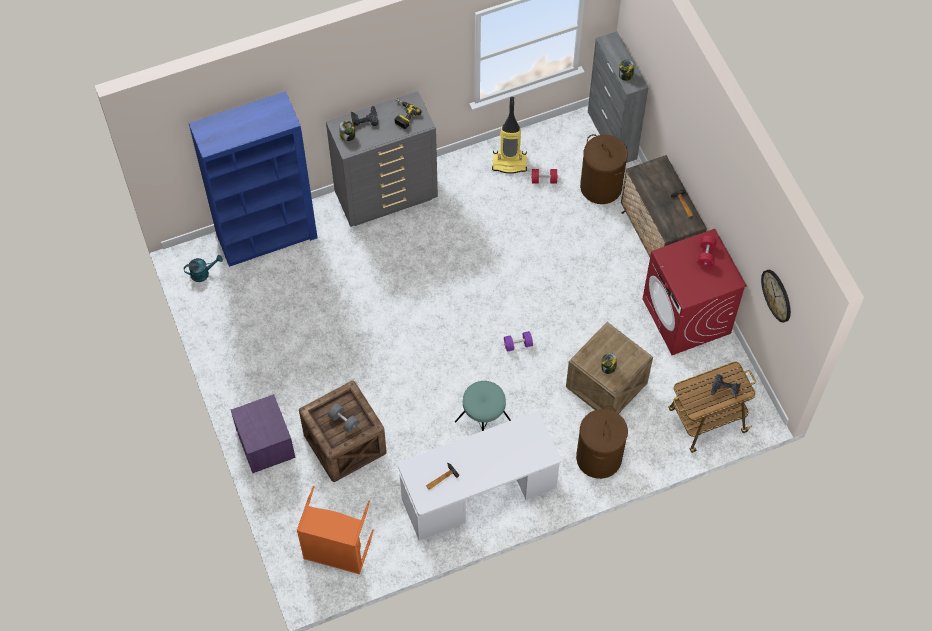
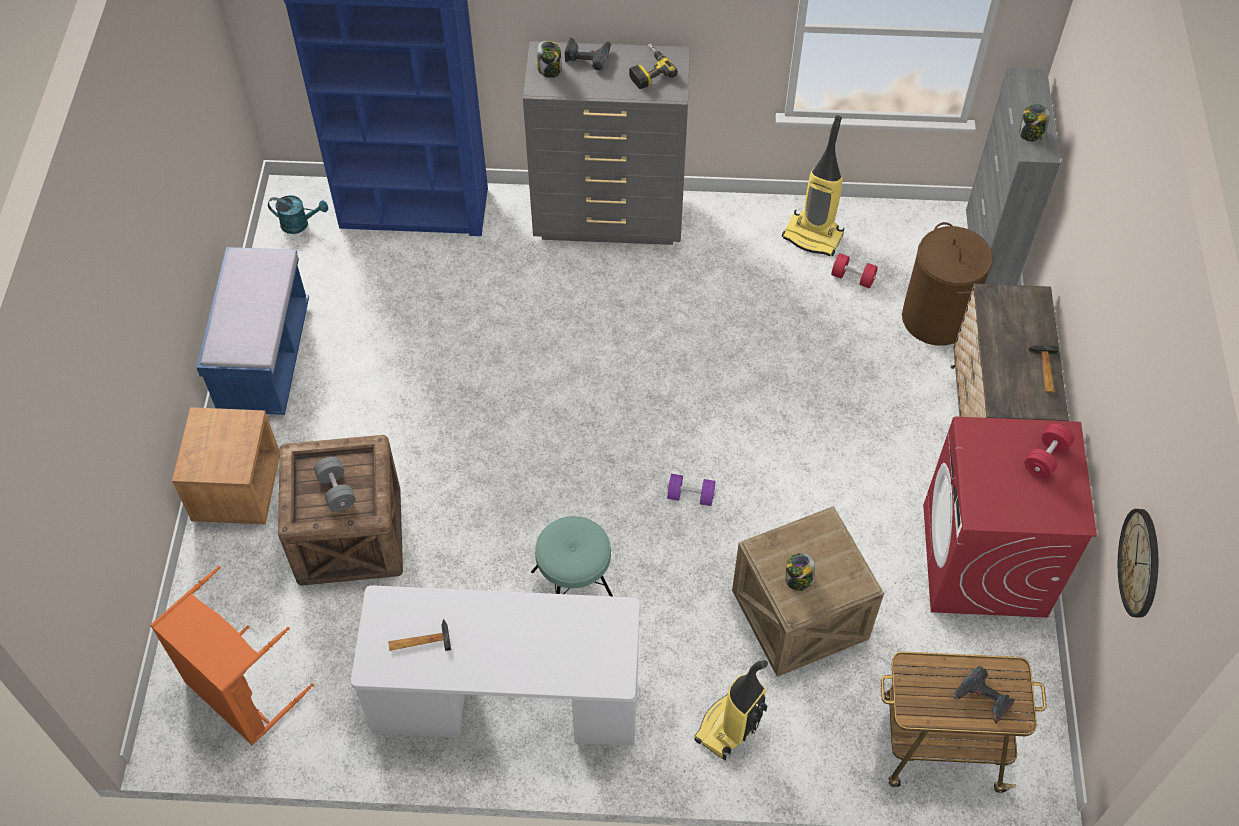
camera: 25 degrees right, 5 degrees down
(234, 364) = (264, 358): none -> blue bench
(265, 444) = (237, 488): purple nightstand -> brown nightstand
(599, 458) = (729, 727): brown laundry basket -> vacuum cleaner

